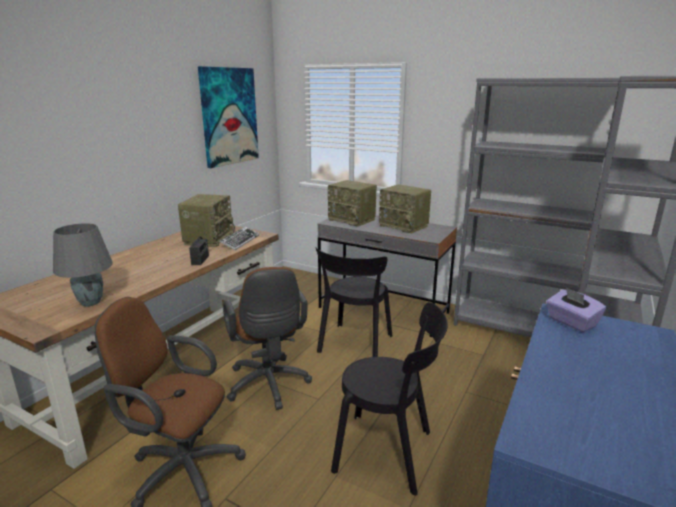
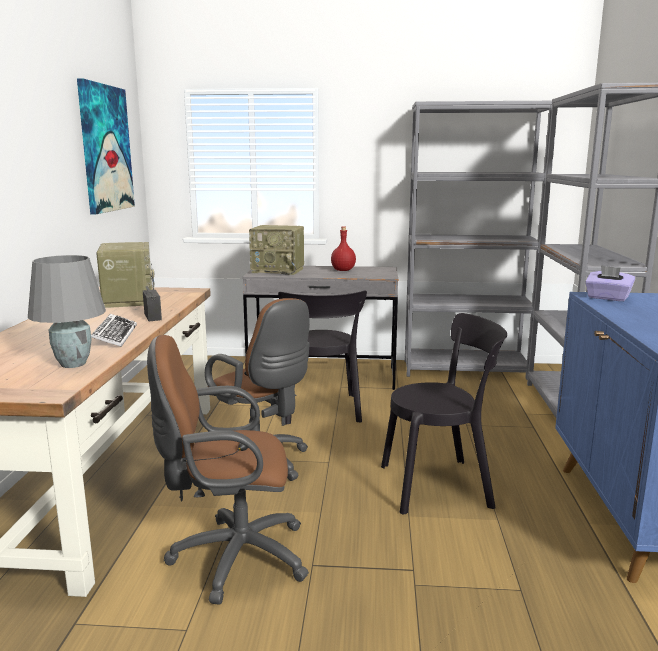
camera: 25 degrees left, 5 degrees down
(240, 241) = (174, 298): keyboard -> keyboard (115, 335)
(404, 226) = (343, 270): radio -> red bottle

